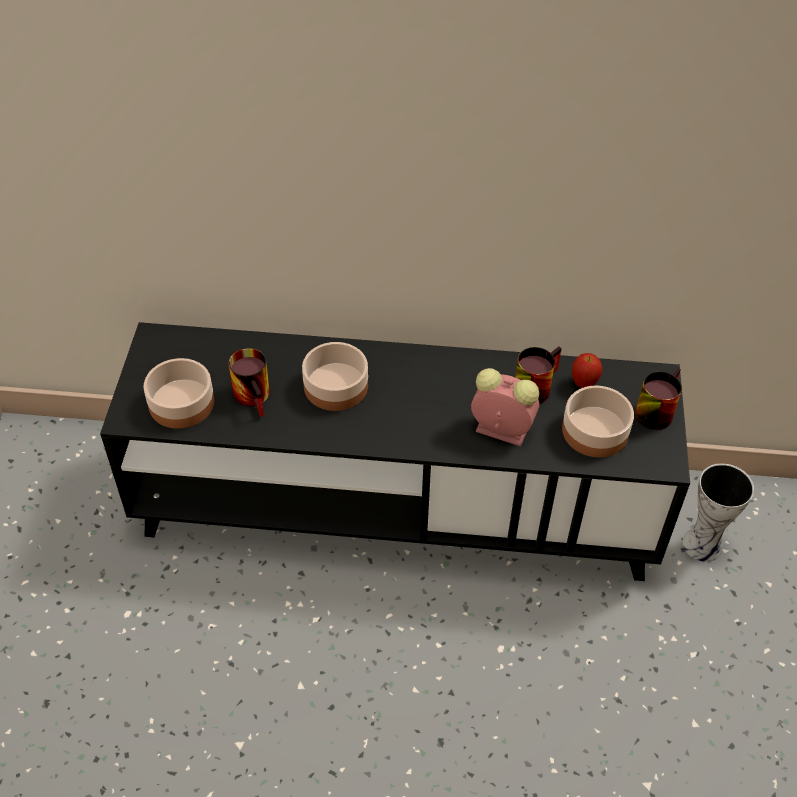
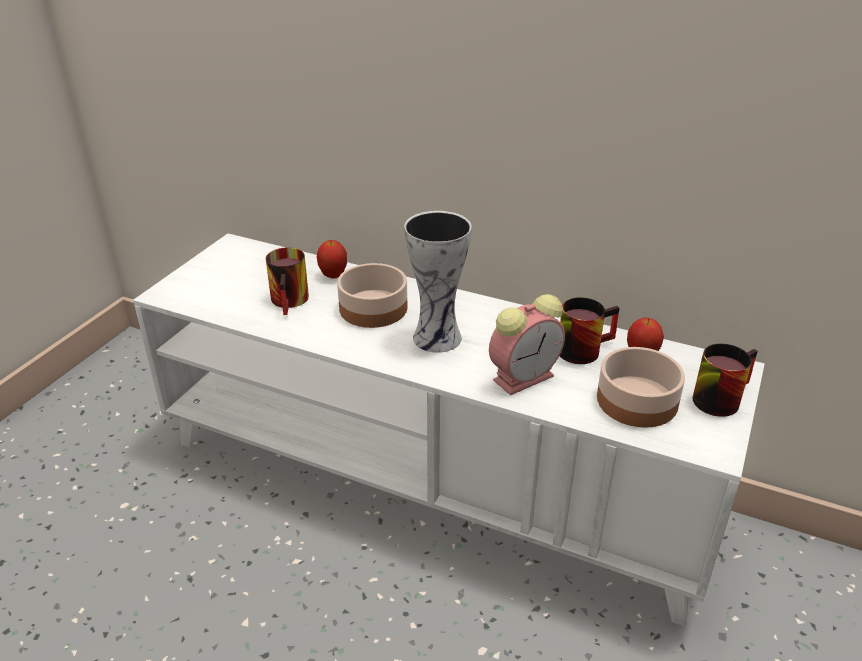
camera: 20 degrees right, 15 degrees down
(181, 404) = (220, 293): bowl -> none
(277, 354) = (333, 275): none -> apple
(396, 507) = (431, 480): black tv stand -> white tv stand
(499, 429) = (525, 377): alarm clock -> alarm clock turned 105 degrees clockwise
(704, 543) = (773, 606): vase -> vase (439, 337)

